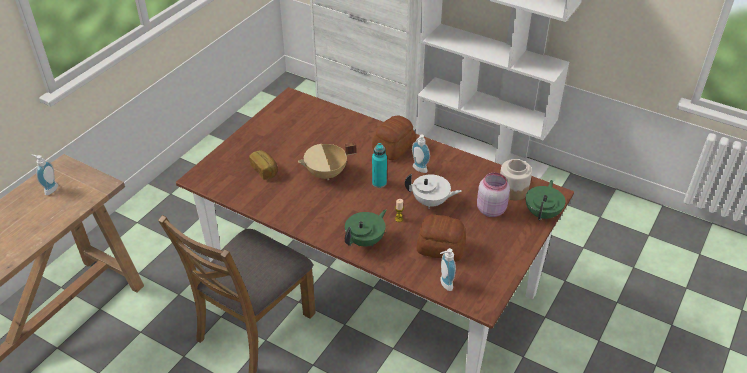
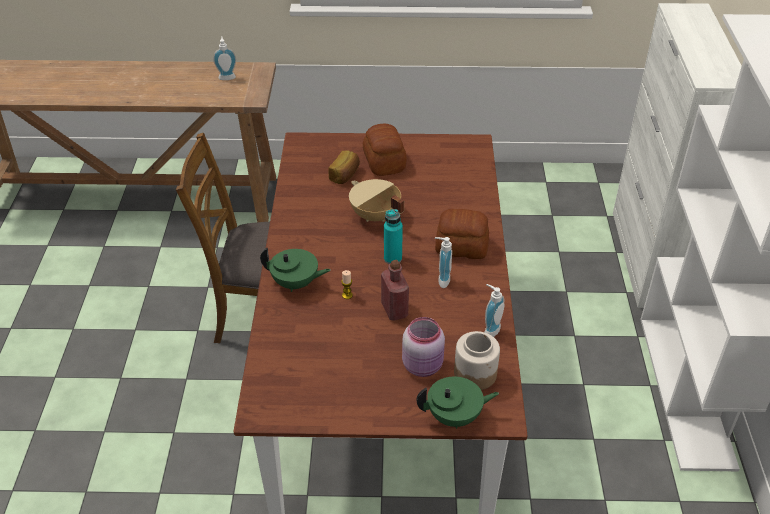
camera: 60 degrees right, 0 degrees up
(431, 202) = (394, 310): white teapot -> red bottle
(440, 247) = (325, 344): bread -> bread (384, 162)
(444, 284) = (270, 368): soap dispenser -> soap dispenser (489, 330)

